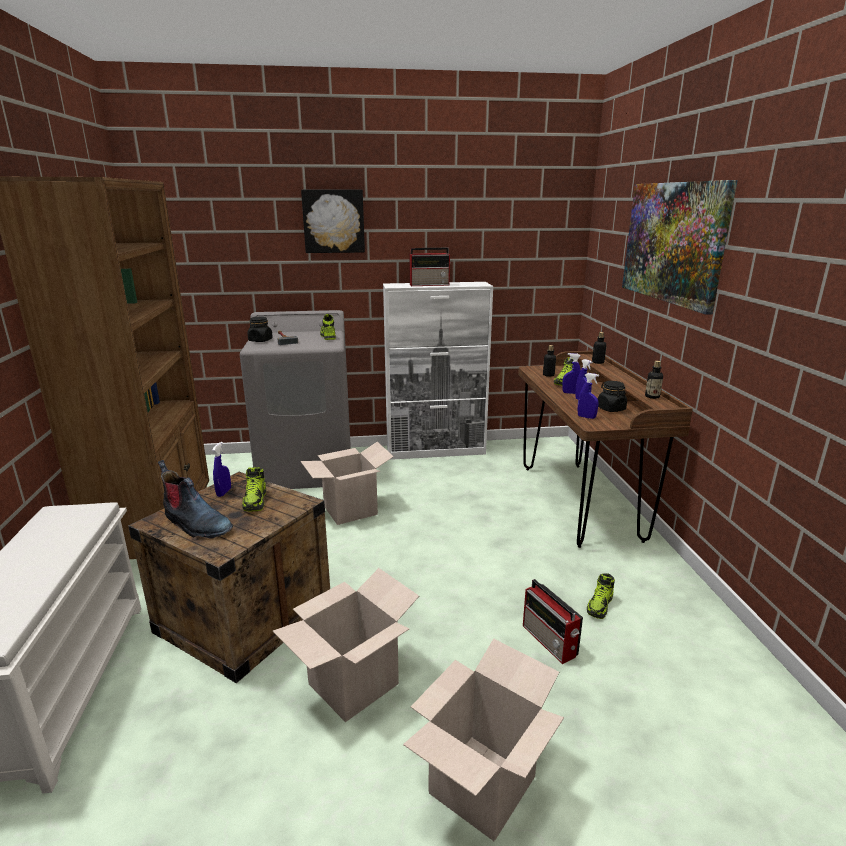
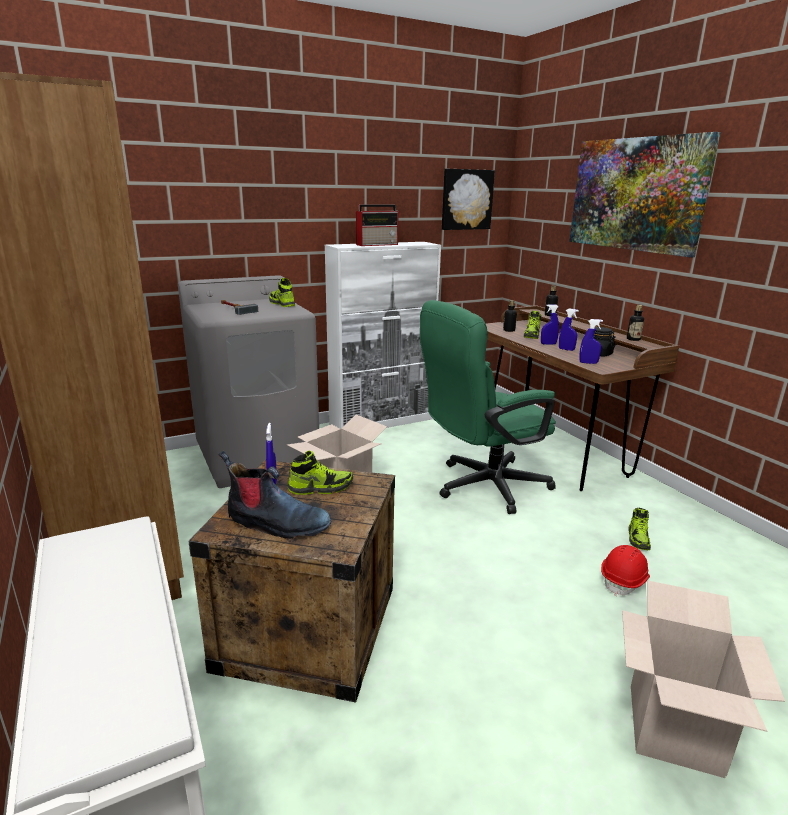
camera: 20 degrees left, 0 degrees up
(255, 501) = (320, 488): shoe -> shoe turned 75 degrees counterclockwise
(260, 340) = (208, 311): black jar -> none
(333, 221) = (270, 174): picture -> picture (466, 199)
(353, 684) = (481, 668): cardboard box -> none
(481, 526) = (482, 486): none -> green office chair
(550, 641) = (624, 580): radio -> red hard hat

